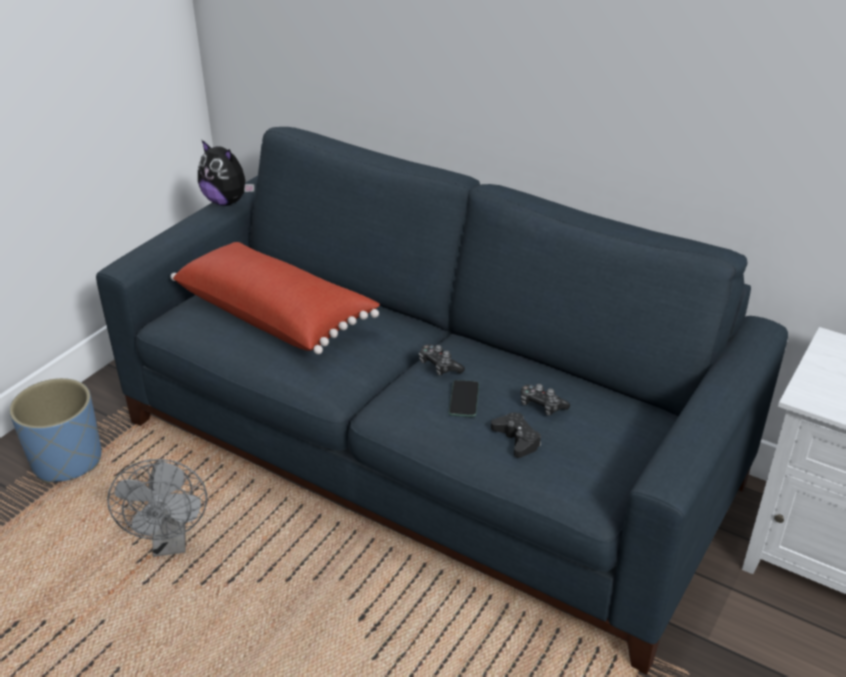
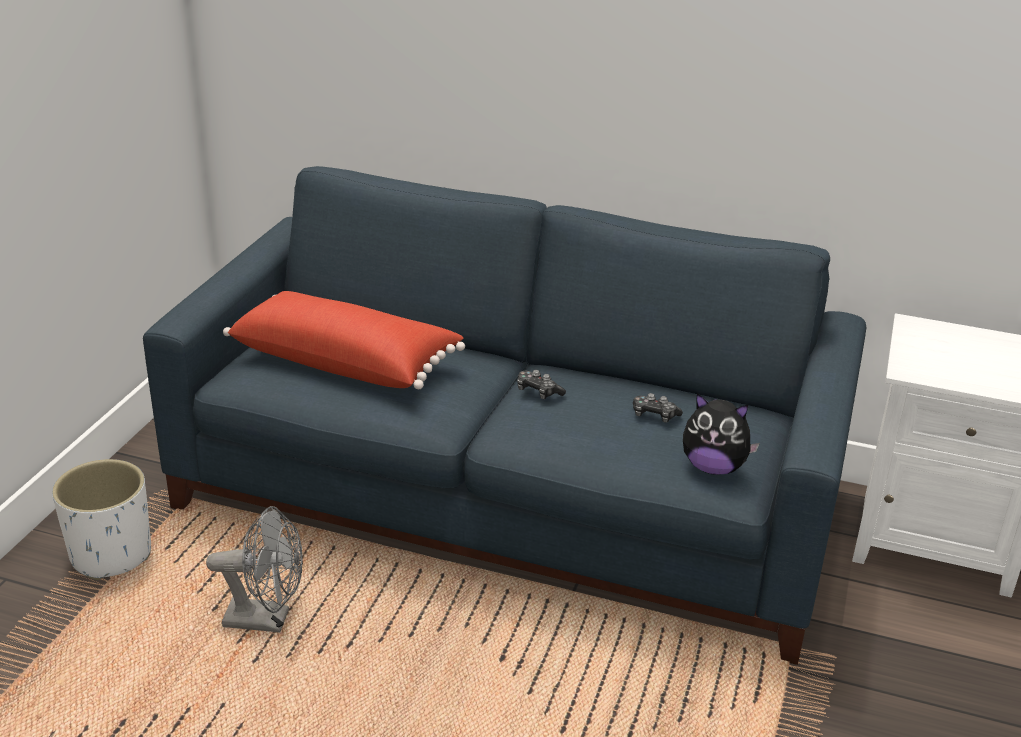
camera: 15 degrees left, 5 degrees down
(66, 461) = (111, 555): blue planter -> white planter
(170, 543) = (267, 619): grey fan -> grey fan turned 60 degrees counterclockwise
(227, 201) = (257, 252): plush toy -> plush toy (713, 467)
(464, 399) = (577, 418): phone -> none
(516, 439) = (644, 447): black game controller -> none

